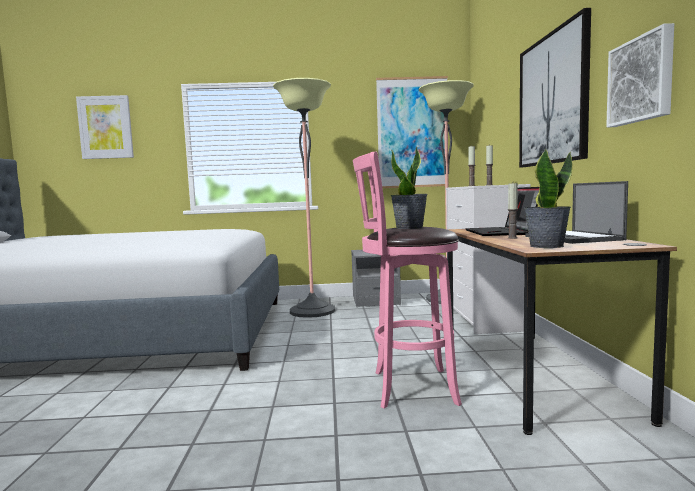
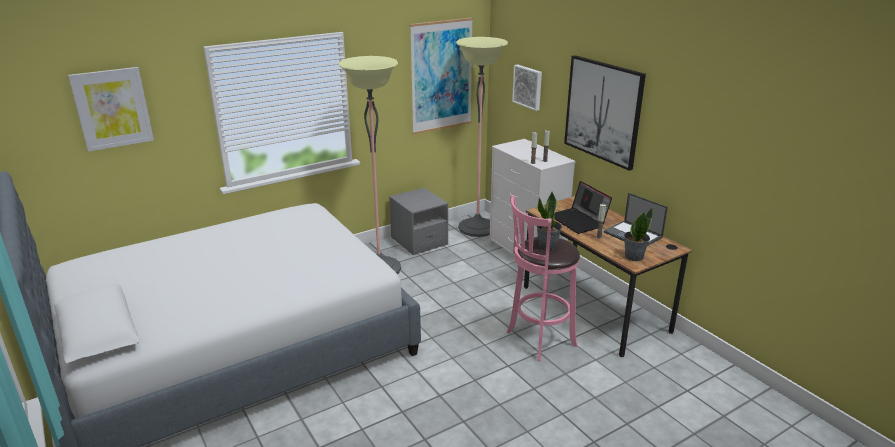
camera: 30 degrees left, 20 degrees up
(641, 80) = (679, 147): picture -> picture (528, 87)

